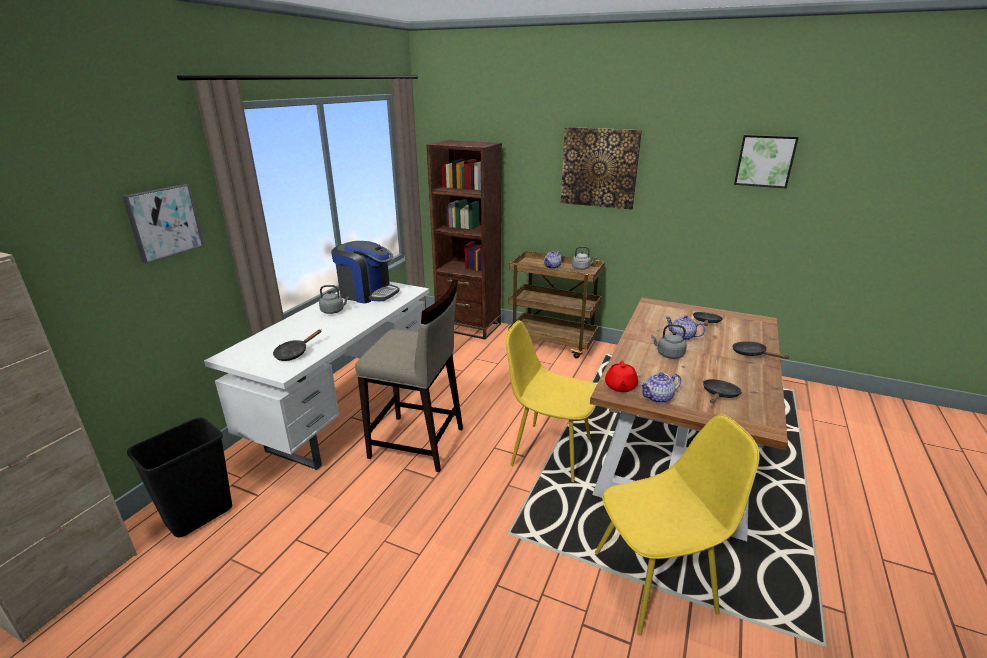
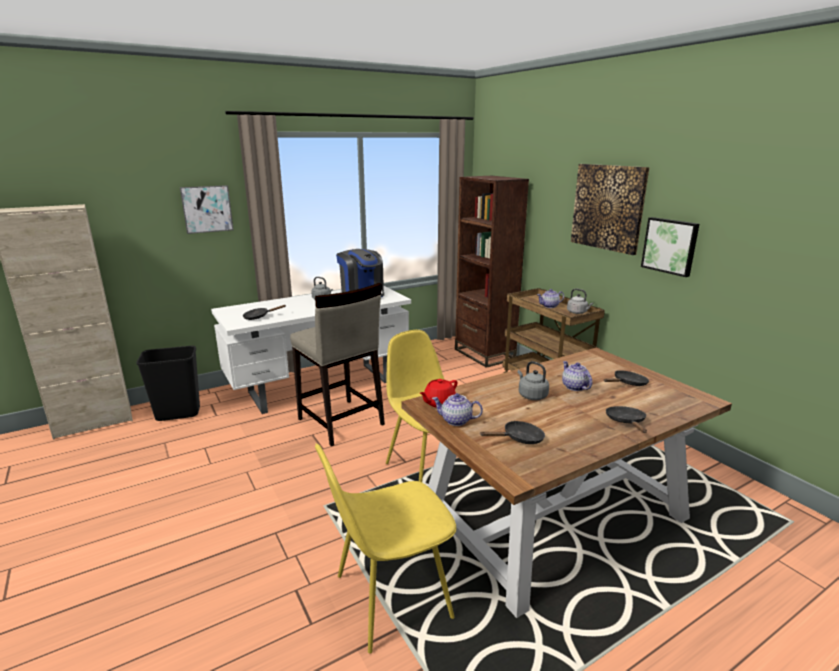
camera: 35 degrees right, 5 degrees down
(656, 581) = (389, 597): yellow chair -> yellow chair turned 135 degrees clockwise
(765, 161) = (783, 207): picture -> picture (670, 246)

